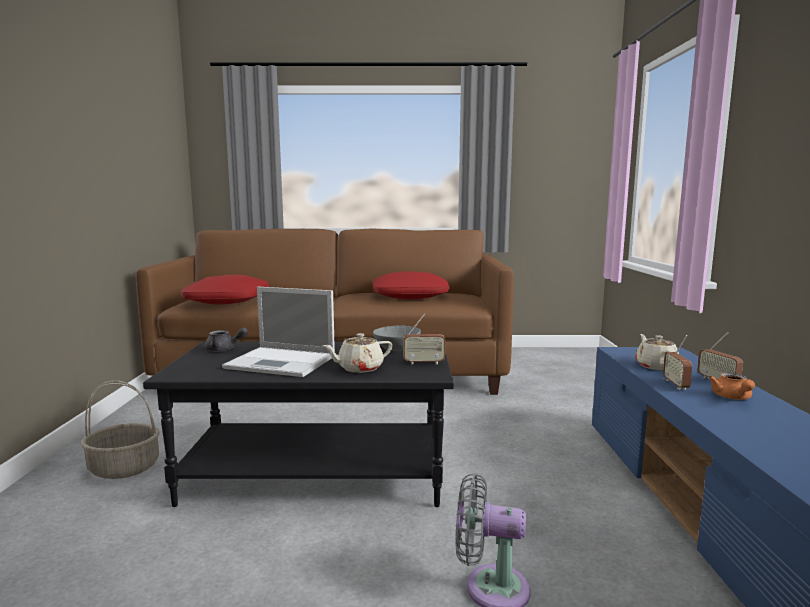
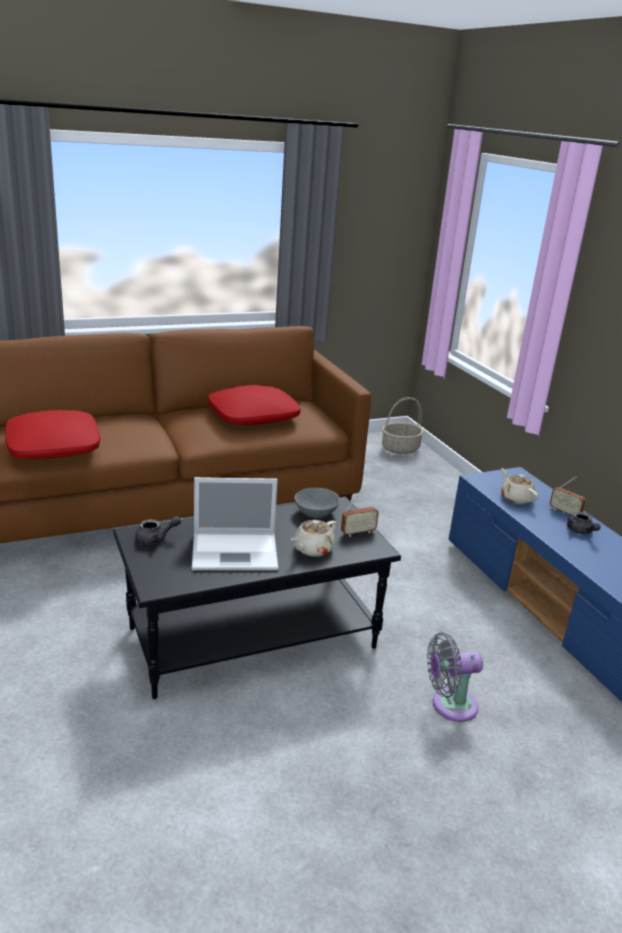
camera: 25 degrees left, 15 degrees up
(125, 468) = (57, 669): basket -> basket (400, 448)
(676, 384) = (540, 521): radio -> none
(732, 398) = (581, 532): orange teapot -> grey teapot

